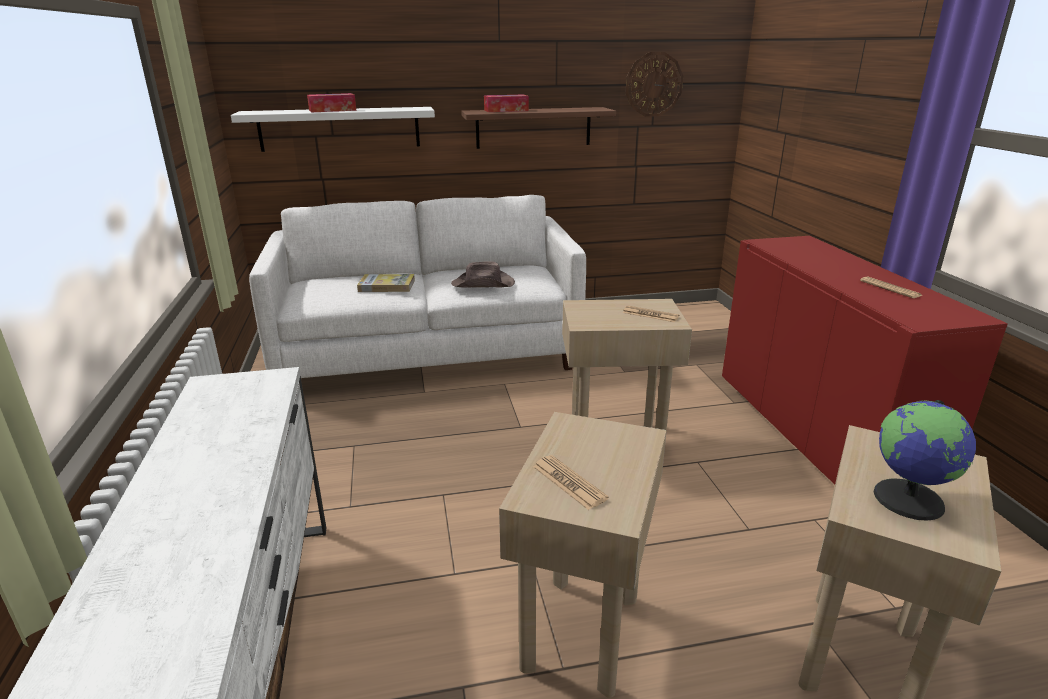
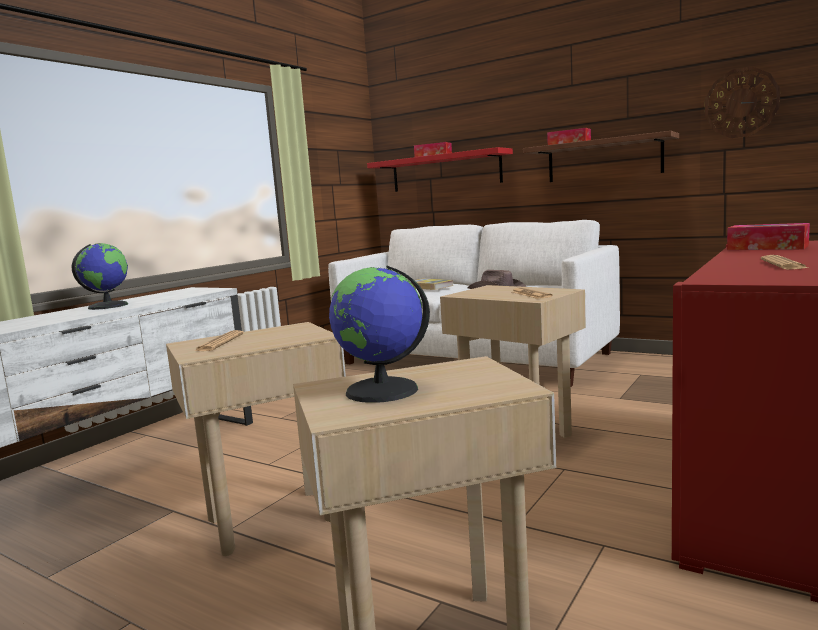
camera: 45 degrees right, 15 degrees down
(197, 466) = (108, 306): none -> globe
(340, 129) = (445, 171): white shelf -> red shelf
(802, 254) = (767, 248): none -> tissue box

